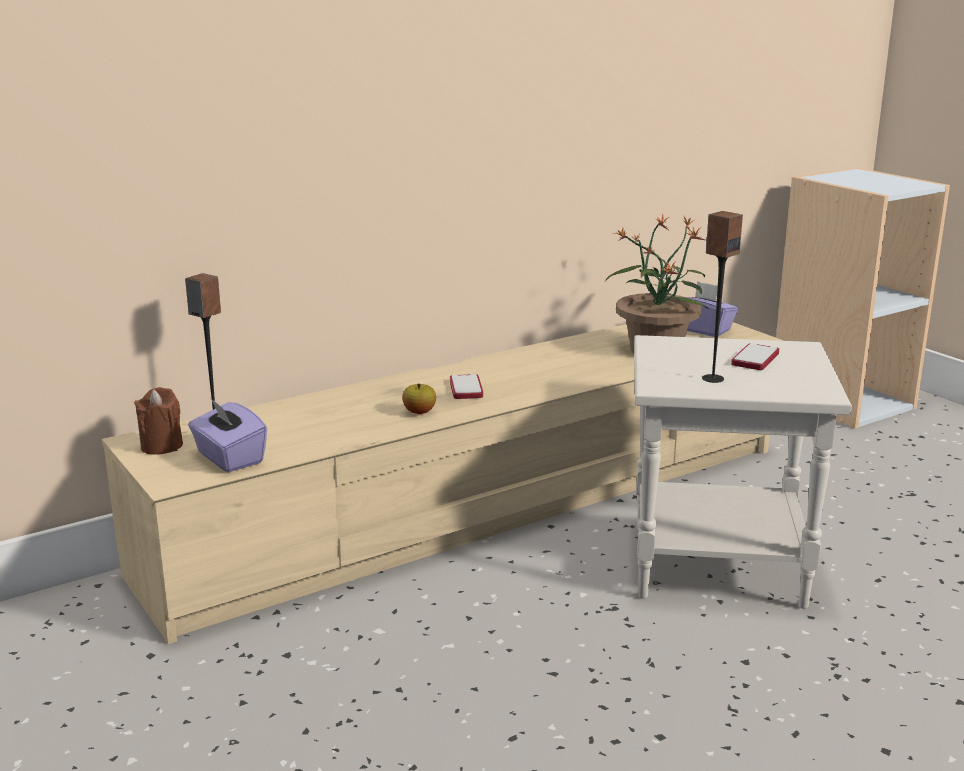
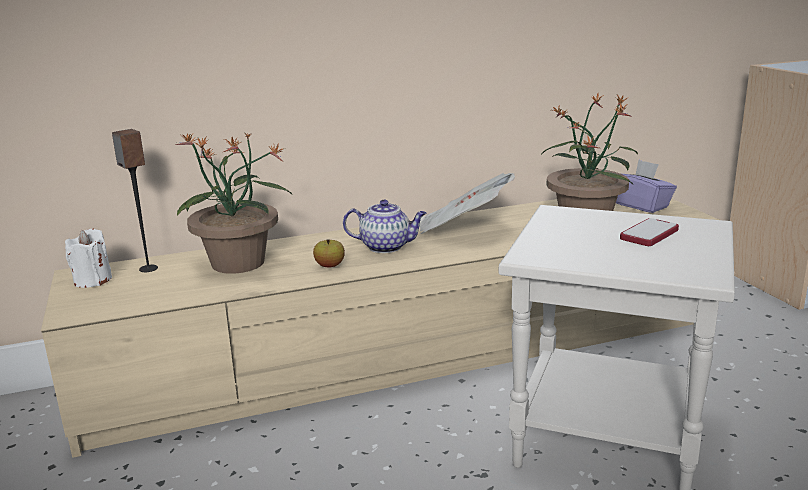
camera: 15 degrees right, 0 degrees up
(161, 446) = (93, 280): brown candle -> white candle
(229, 458) = (136, 296): purple tissue box -> none
(316, 417) = (239, 264): none -> potted plant
(466, 388) = (386, 247): phone -> teapot
(532, 365) = (461, 229): none -> newspaper
(712, 378) = (590, 252): speaker -> none

